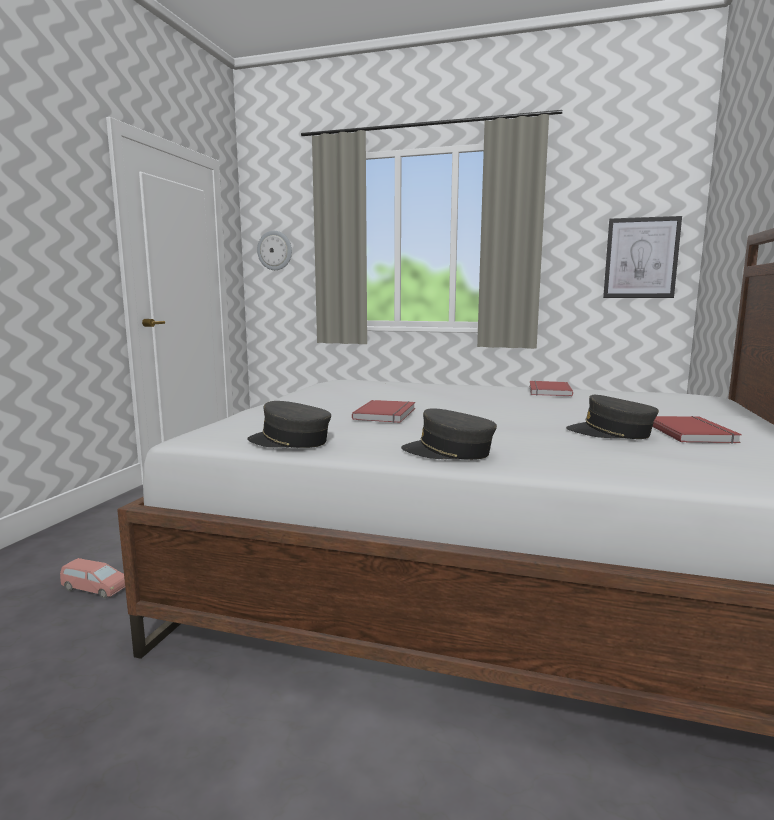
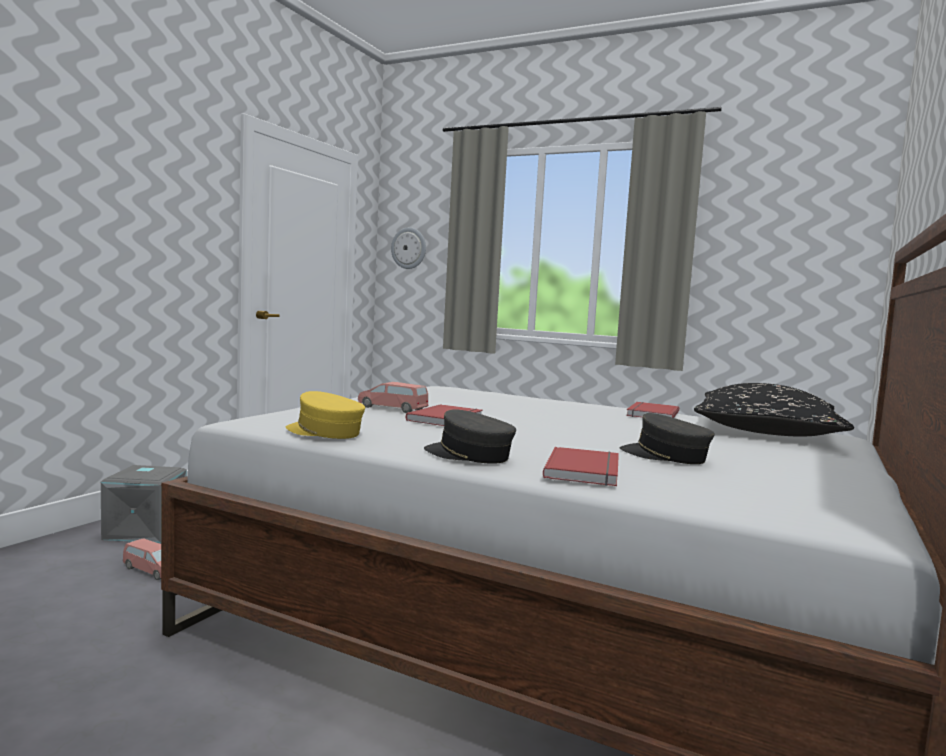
camera: 10 degrees right, 5 degrees down
(68, 547) = (144, 531): none -> grey storage box
(290, 441) = (324, 432): grey cap -> yellow cap
(326, 408) = (393, 409): none -> pink toy car
(641, 258) = (811, 274): picture -> none
(654, 399) = (766, 432): none -> black pillow
(692, 432) = (760, 464): red book -> red book (586, 470)

